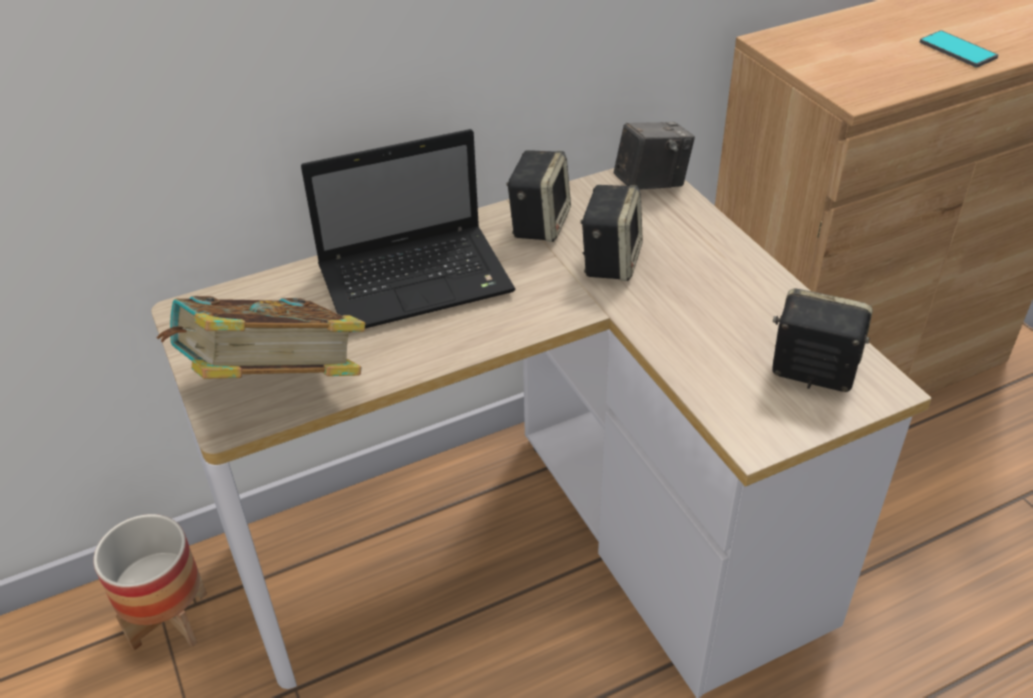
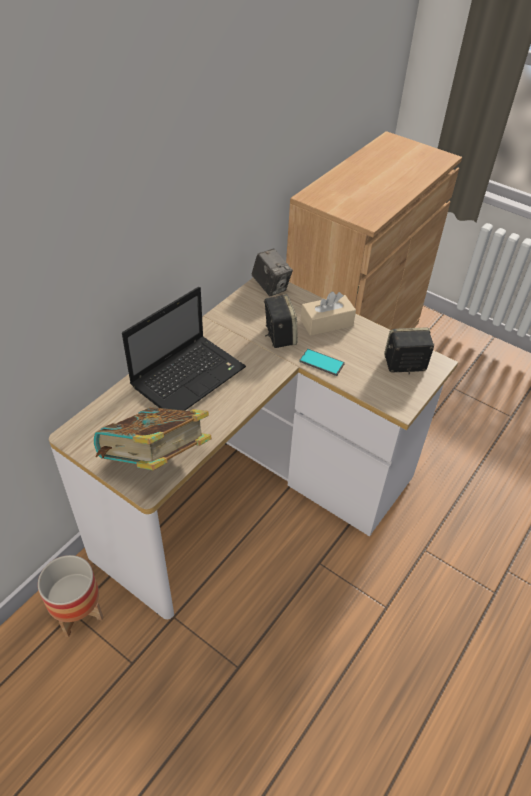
camera: 30 degrees left, 5 degrees up
(539, 223) = (229, 325): speaker -> none
(651, 184) = (271, 287): camera -> camera turned 105 degrees clockwise
(710, 262) = (326, 323): none -> beige tissue box
(957, 50) = (395, 184): phone -> phone (321, 362)

